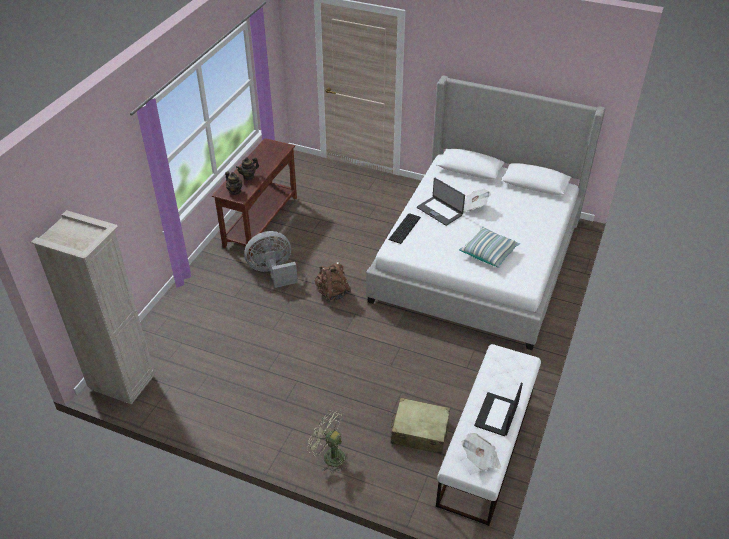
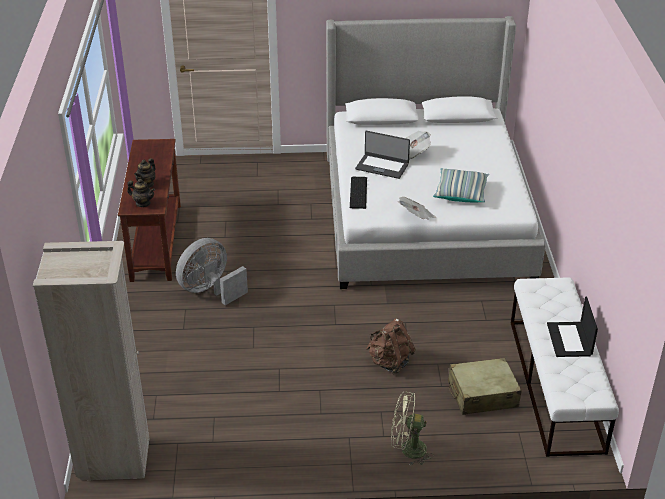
camera: 25 degrees left, 5 degrees down
(332, 293) = (294, 292): brown backpack -> brown backpack (389, 362)
(480, 459) = (583, 383): newspaper -> newspaper (416, 217)

